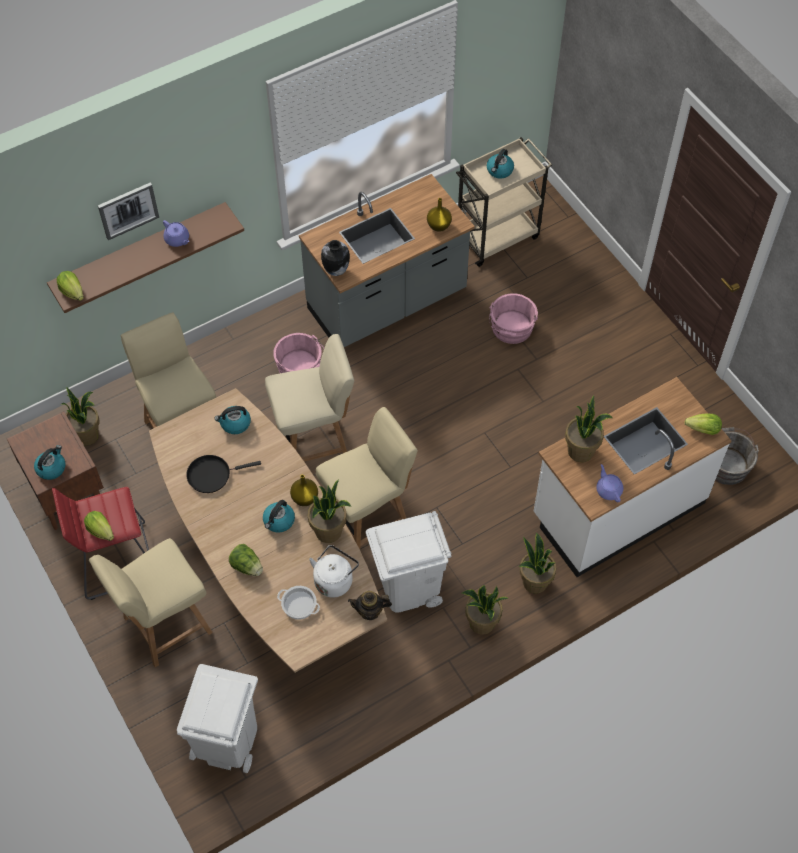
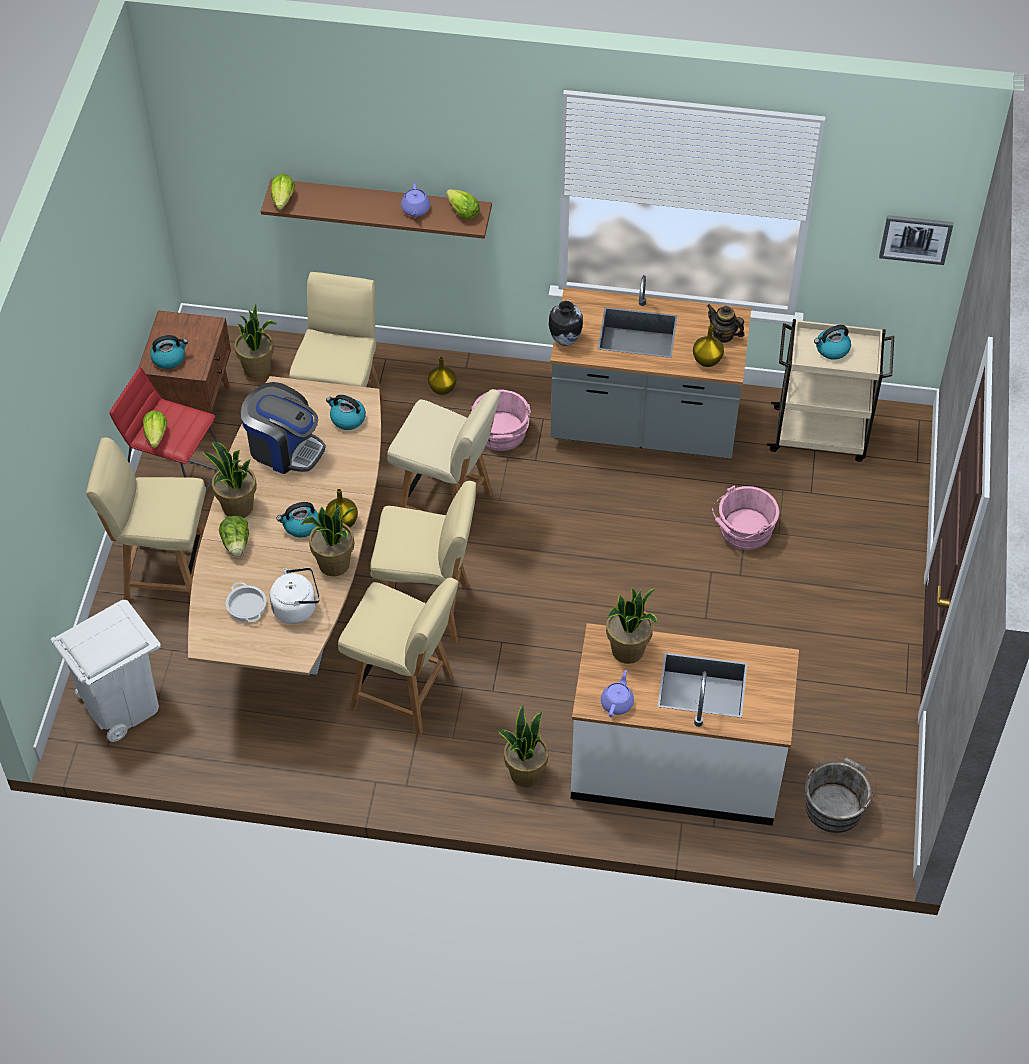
camera: 40 degrees right, 5 degrees down
(128, 210) = (376, 149): picture -> picture (915, 238)
(212, 475) = (284, 448): black frying pan -> coffee machine
(231, 363) = (442, 388): none -> yellow vase
(370, 611) = (300, 655): teapot -> teapot (723, 335)
(408, 587) = (404, 693): white trash can -> beige chair
(482, 623) = (438, 773): potted plant -> potted plant (237, 507)
(703, 429) = (772, 715): lettuce -> lettuce (463, 212)

